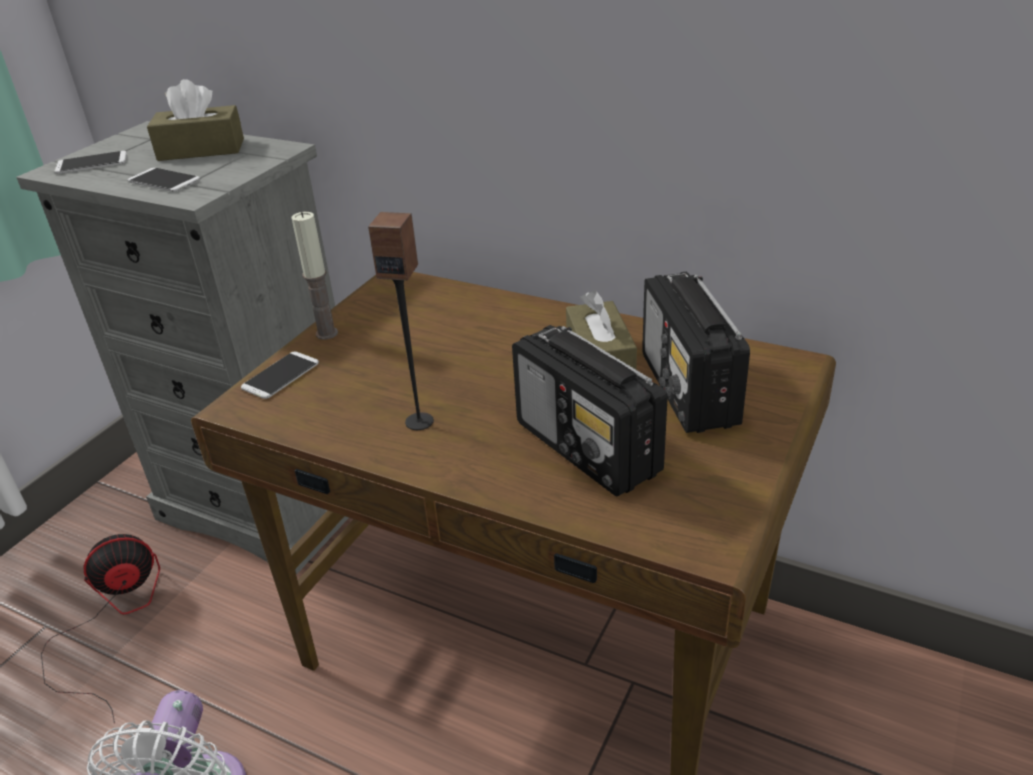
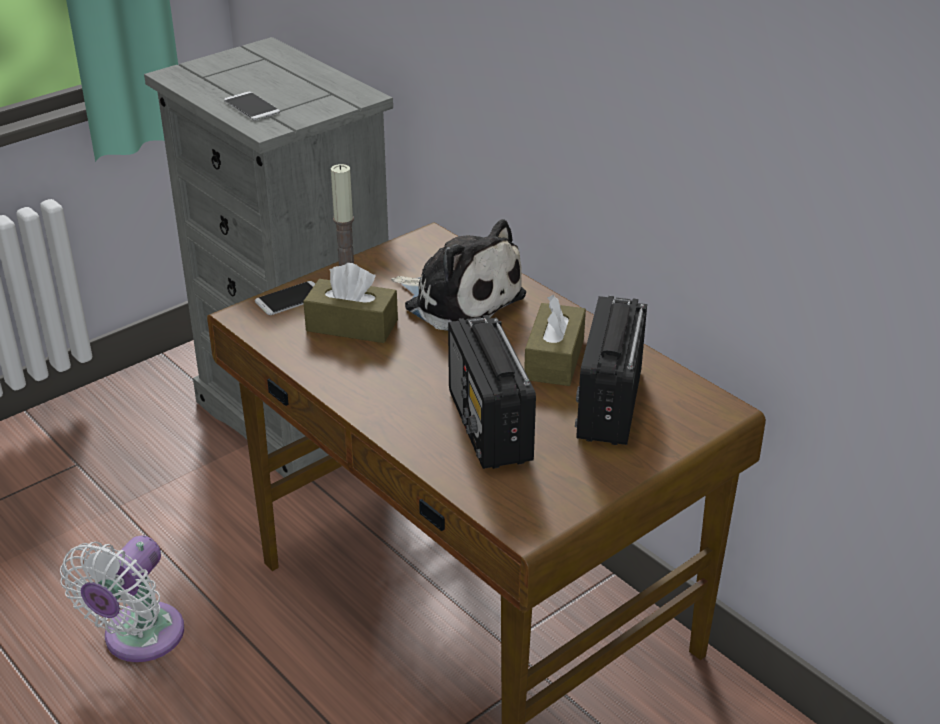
camera: 20 degrees right, 0 degrees up
(92, 163) = (206, 74): phone -> none
(113, 621) = (129, 477): fan -> none
(201, 149) = (297, 80): brown tissue box -> brown tissue box (352, 325)
(419, 421) = (374, 367): speaker -> none
(463, 330) = (459, 300): none -> plush toy

